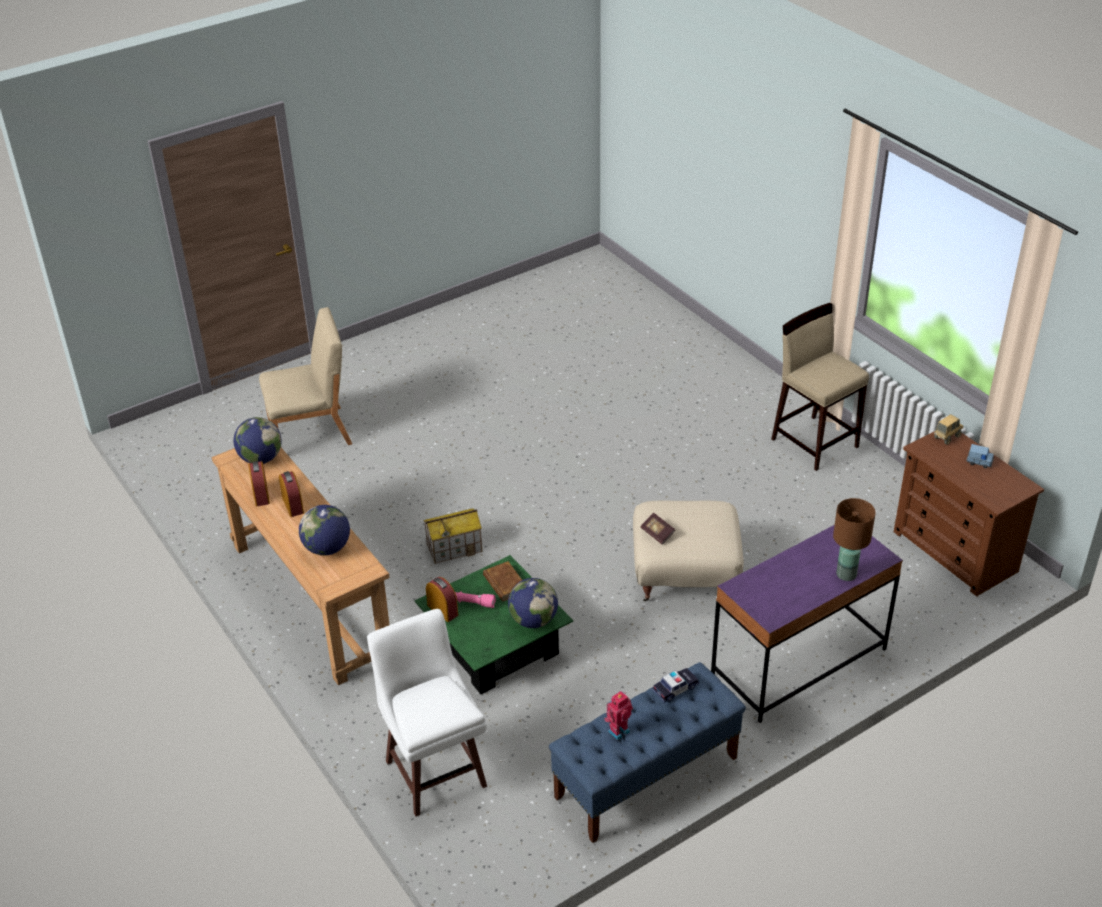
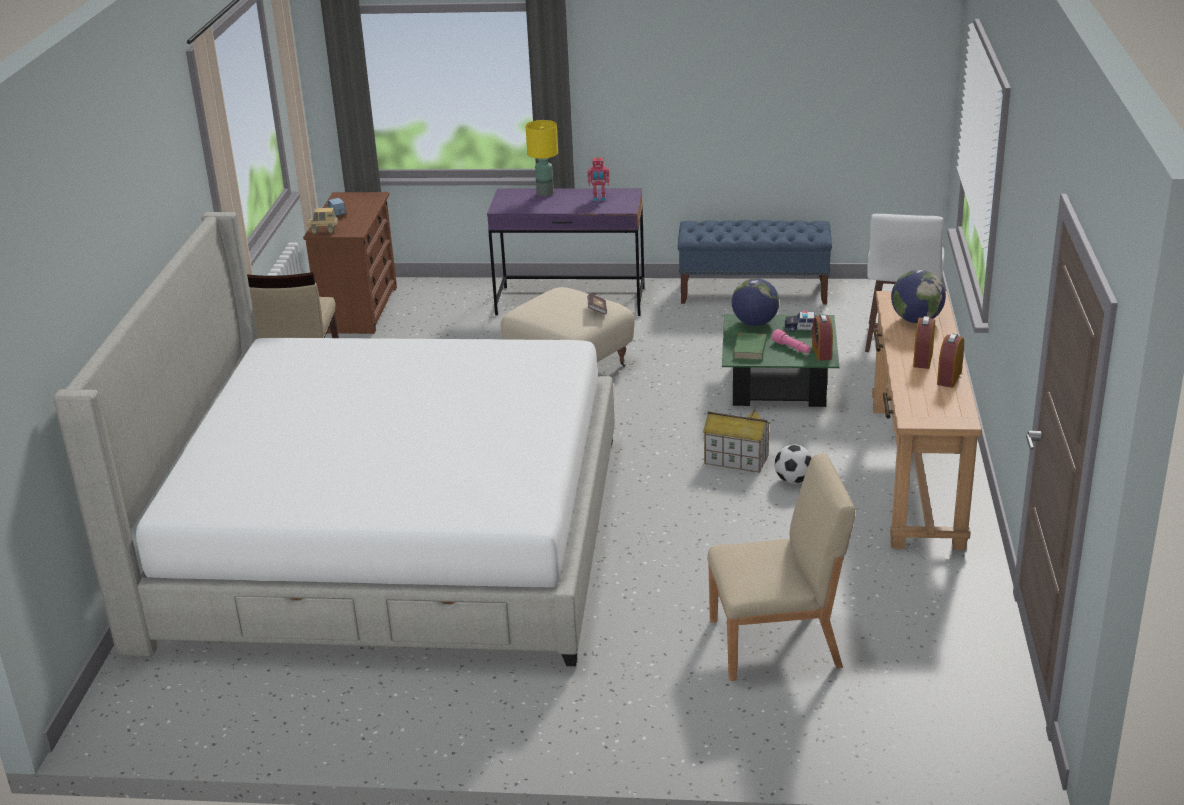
camera: 140 degrees left, 10 degrees down
(260, 459) = (926, 408): globe -> none
(311, 432) = (777, 643): beige chair -> beige chair turned 150 degrees clockwise
(396, 549) = (793, 480): none -> football
(505, 584) = (750, 349): brown book -> green book
(604, 387) = (390, 538): none -> bed
(618, 730) = (780, 230): toy robot -> toy robot (599, 199)
(675, 688) = (716, 233): toy car -> toy car (804, 328)
(846, 574) = (545, 193): brown table lamp -> yellow table lamp

